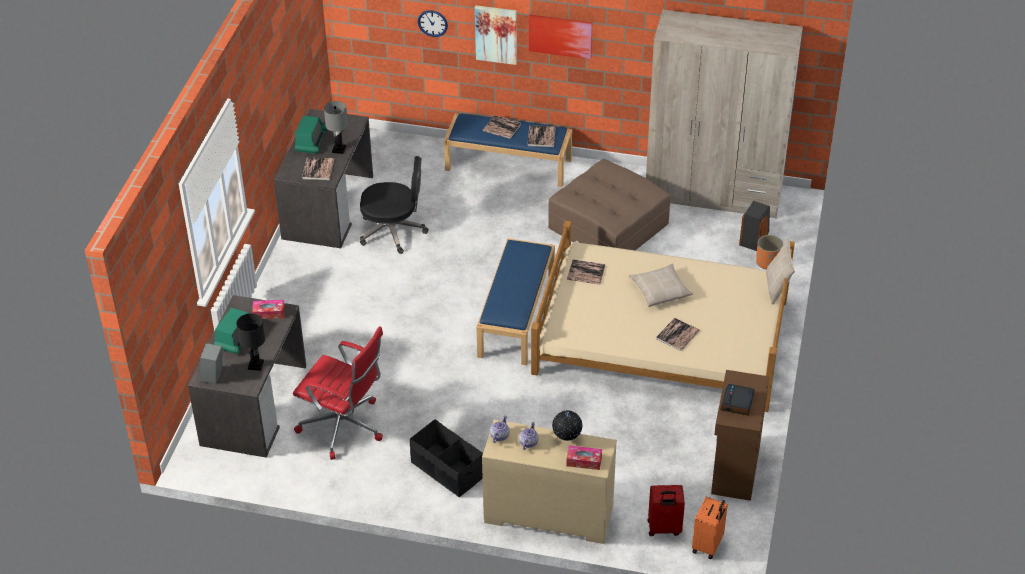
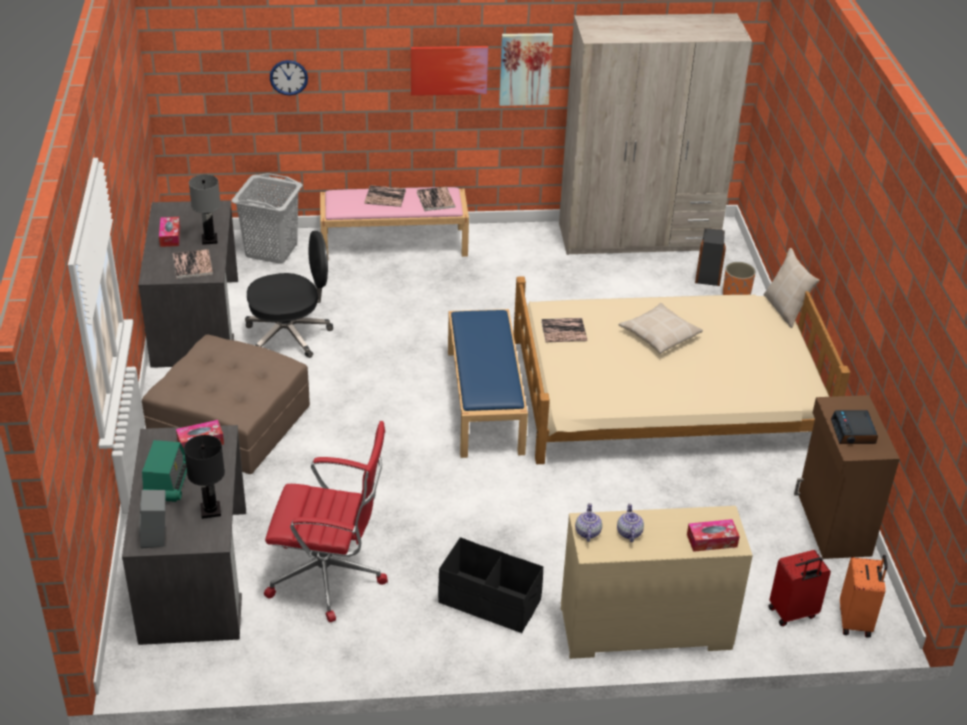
camera: 20 degrees left, 5 degrees down
(311, 141) = (170, 236): radio -> tissue box
(408, 154) = (271, 250): none -> grey laundry basket
(496, 34) = (369, 80): picture -> picture (525, 68)
(509, 164) = (395, 243): blue bench -> pink bench
(566, 438) = (674, 517): globe -> none
(608, 225) = (541, 287): brown ottoman -> brown ottoman (230, 421)
(677, 335) = (707, 379): book -> none

